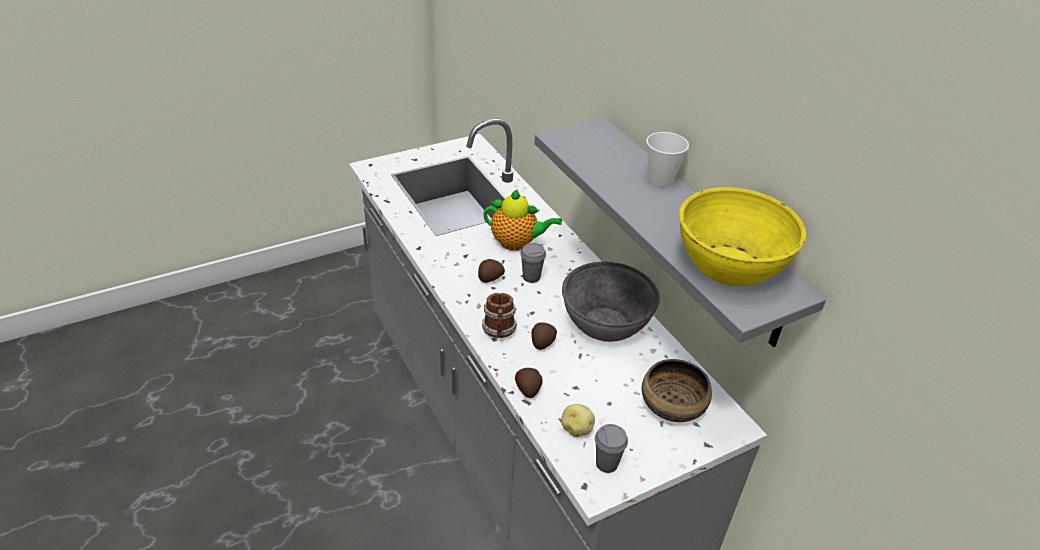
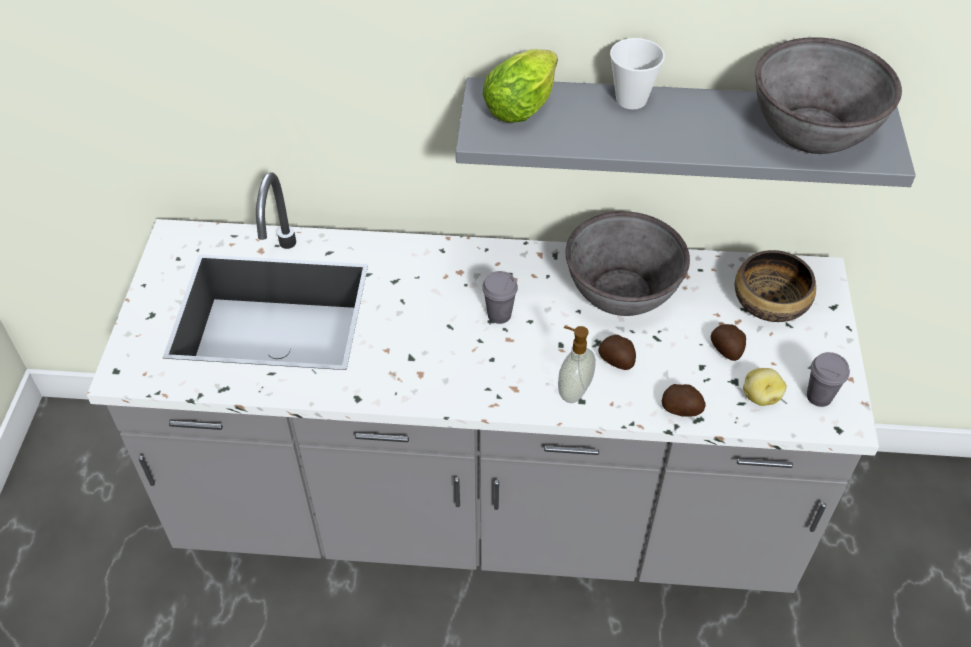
camera: 55 degrees left, 10 degrees up
(490, 278) = (473, 354): potato -> potato (727, 350)
(499, 332) = (573, 390): mug -> soap dispenser
(517, 243) = (426, 296): teapot -> none
(604, 143) = (524, 104): none -> lettuce
(729, 266) = (813, 130): yellow bowl -> grey bowl

